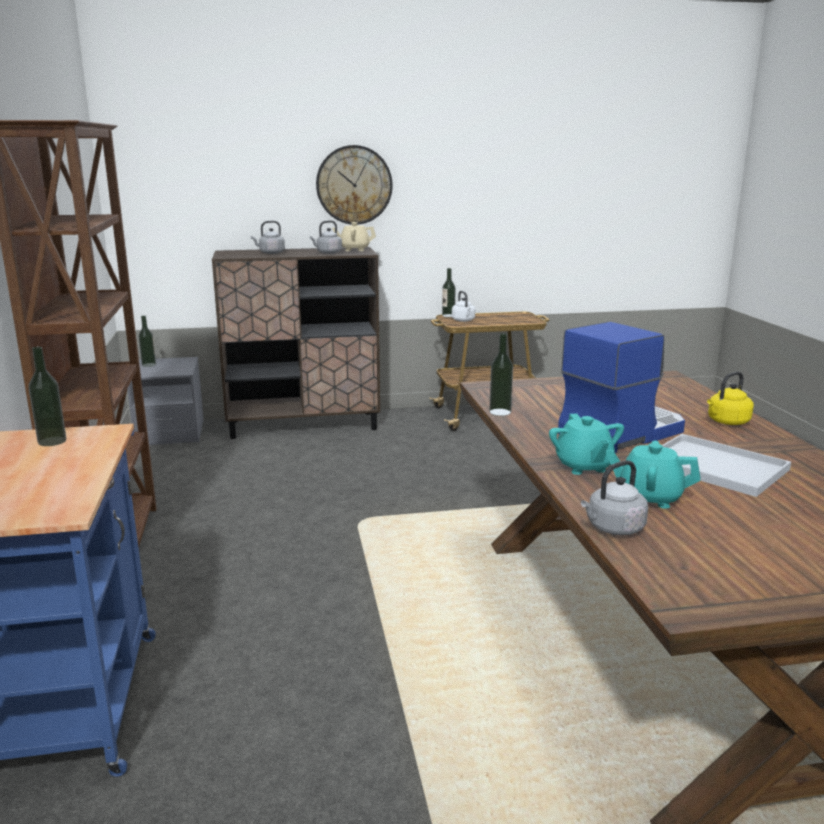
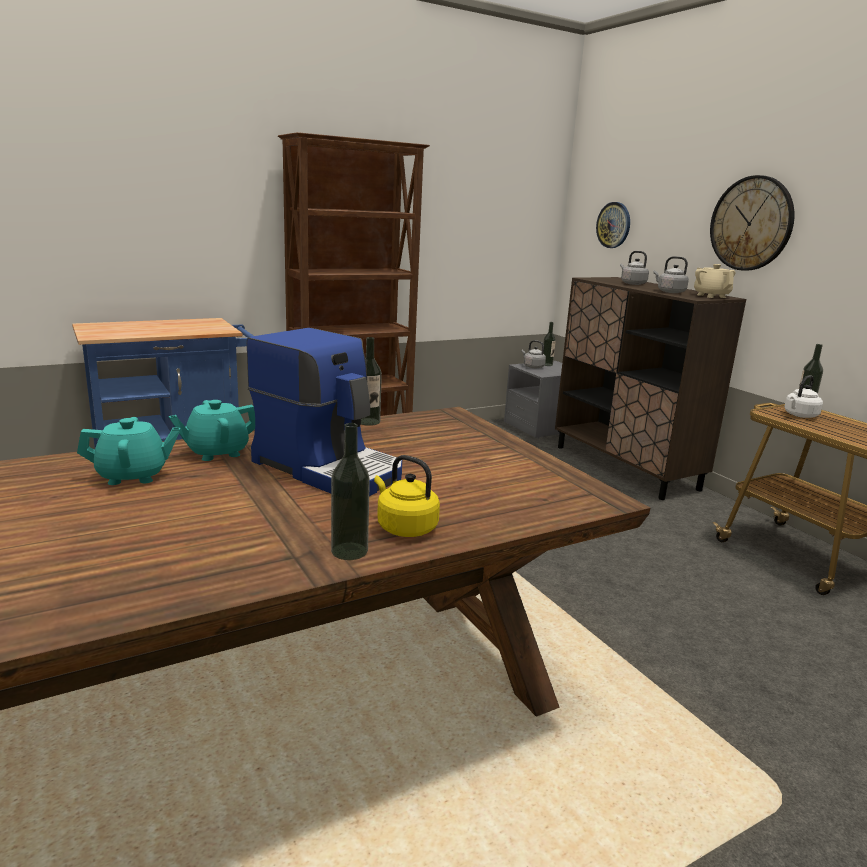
camera: 70 degrees right, 0 degrees up
(52, 441) = (204, 325): bottle -> bottle (349, 551)
(188, 198) = (614, 225): none -> wall clock
(613, 528) = (64, 461): grey kettle -> grey kettle (532, 366)
(649, 497) = (133, 476): turquoise teapot -> turquoise teapot turned 75 degrees clockwise
(712, 466) = (225, 508): white tray -> none

